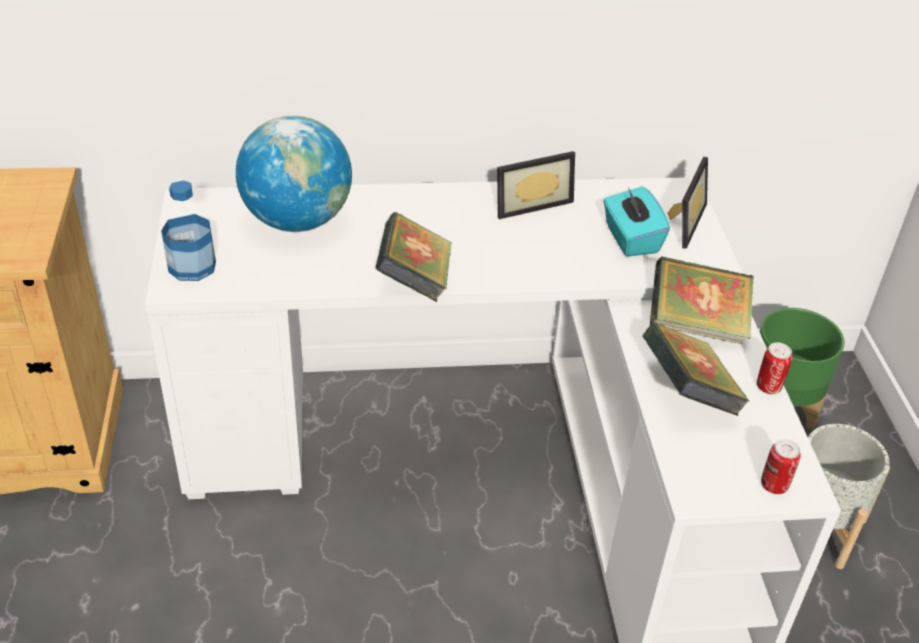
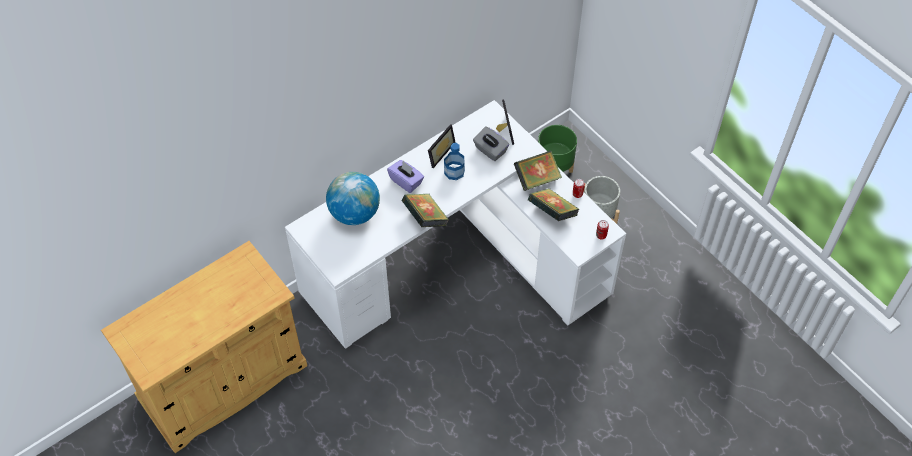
camera: 30 degrees left, 15 degrees up
(192, 266) = (335, 259): bottle -> bottle (454, 172)
(432, 217) = (406, 181): none -> purple tissue box
(630, 239) = (490, 150): turquoise tissue box -> grey tissue box

